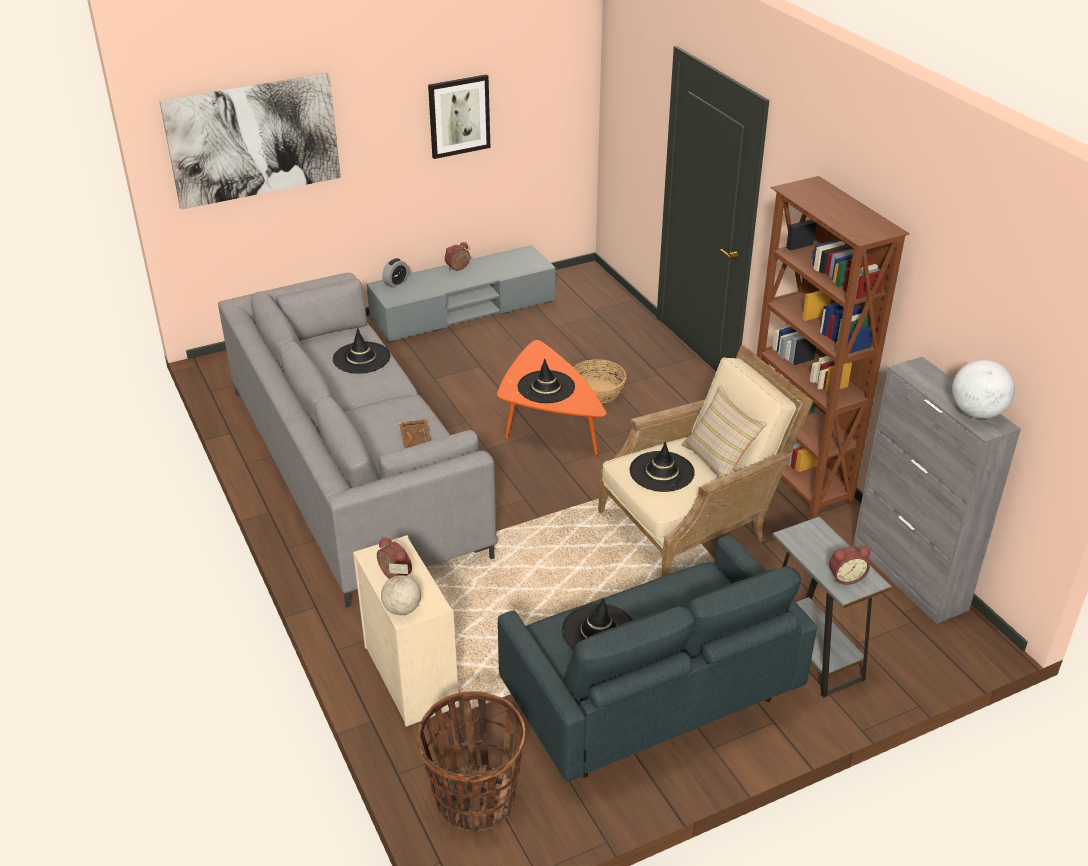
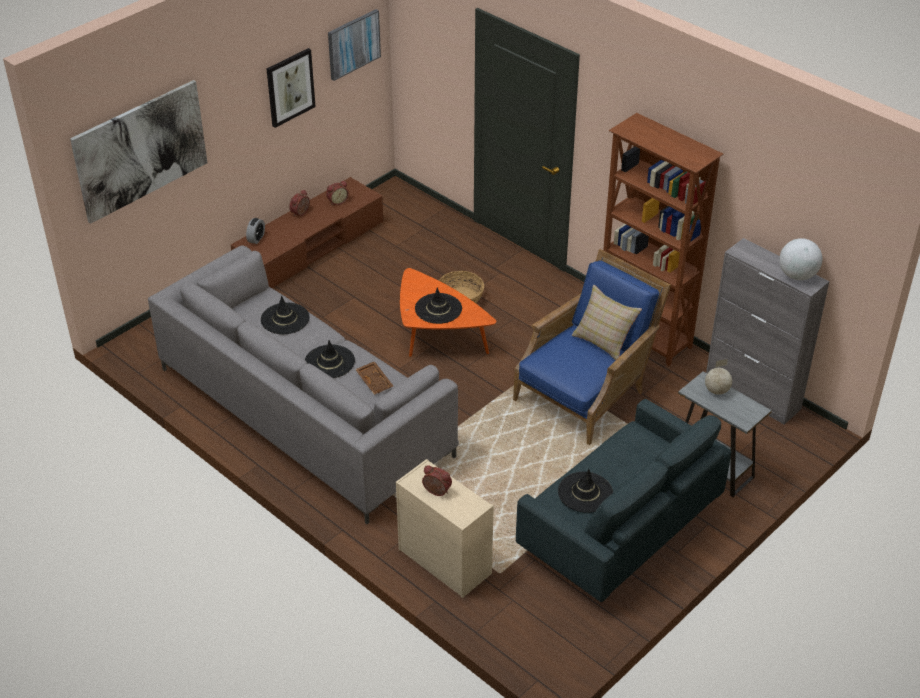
camera: 20 degrees left, 5 degrees up
(402, 609) = (458, 514): globe -> globe (717, 391)
(463, 310) = (310, 247): grey tv stand -> brown tv stand
(474, 800) = (538, 633): basket -> none
(548, 85) = (353, 44): none -> picture
(661, 472) = (568, 361): black hat -> black hat (329, 362)
(694, 523) = (587, 391): beige armchair -> blue armchair
(845, 577) = (740, 411): alarm clock -> alarm clock (337, 201)

